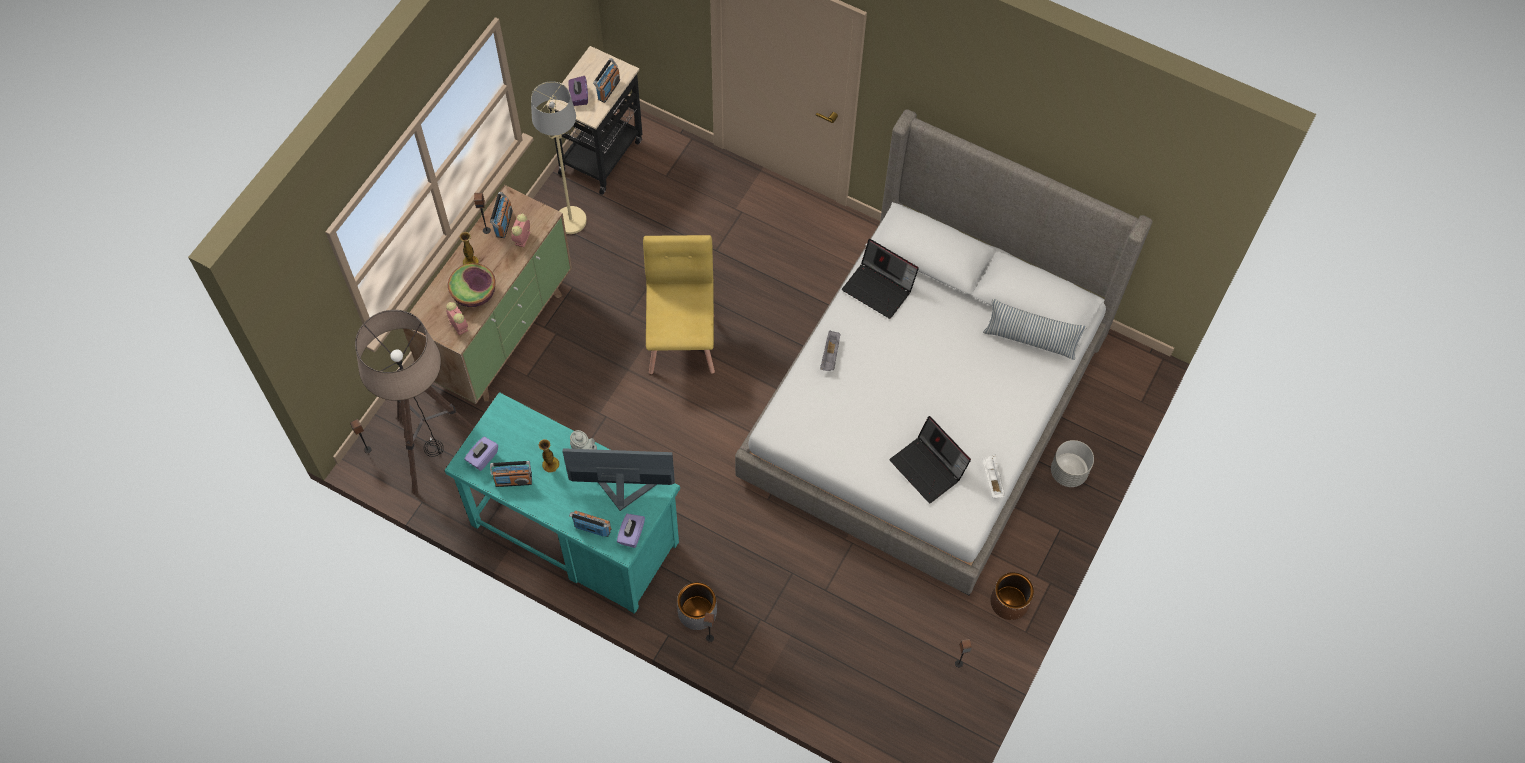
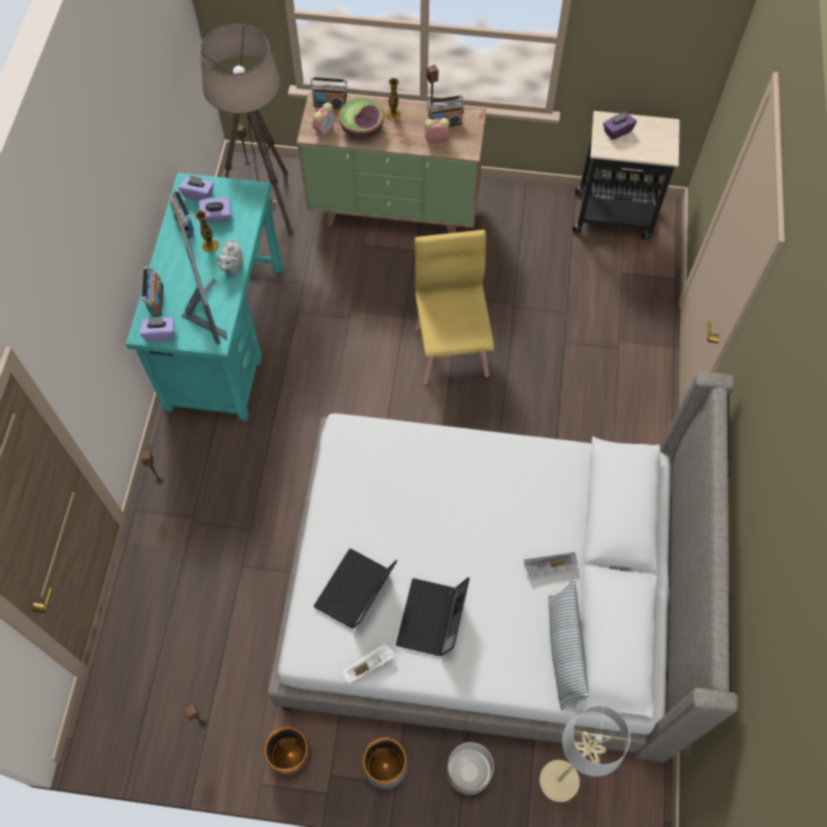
camera: 70 degrees right, 0 degrees up
(518, 449) = (217, 216): none -> purple tissue box
(570, 220) = (533, 218): beige floor lamp -> beige floor lamp (559, 780)
(608, 89) = (639, 150): radio -> radio (330, 104)
(682, 342) = (452, 350): yellow chair -> yellow chair turned 75 degrees counterclockwise
(697, 612) = (182, 461): grey planter -> grey planter (385, 766)
(830, 355) = (449, 451): grey tray -> grey tray (549, 566)
(879, 288) = (551, 472): laptop -> laptop (432, 620)

